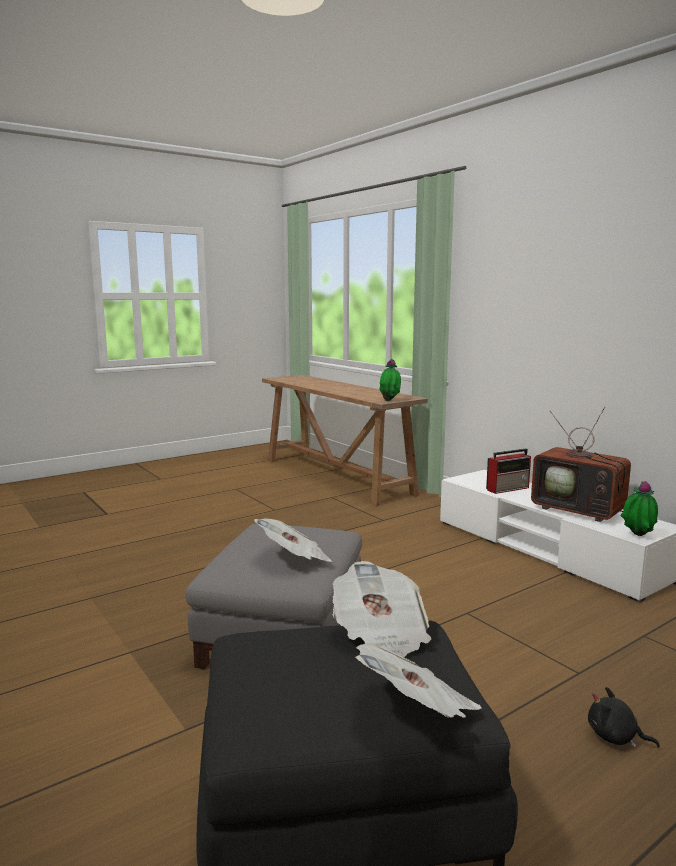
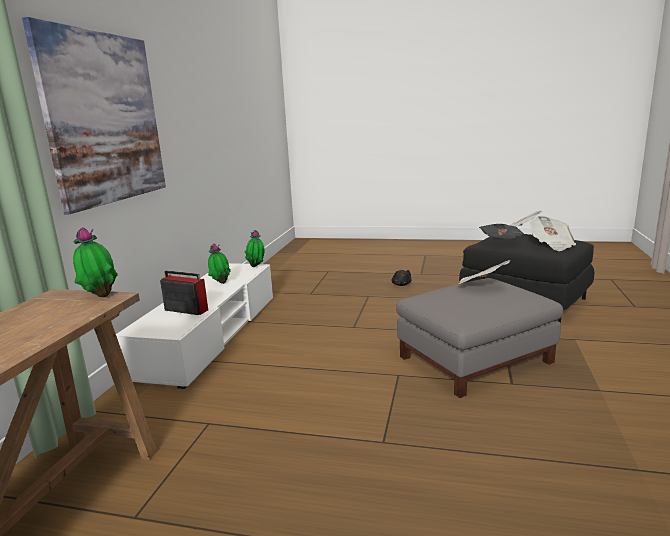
camera: 130 degrees left, 5 degrees up
(281, 669) = (551, 245): none -> newspaper
(537, 299) = (105, 119): none -> picture
(581, 510) = (220, 283): television -> potted plant

